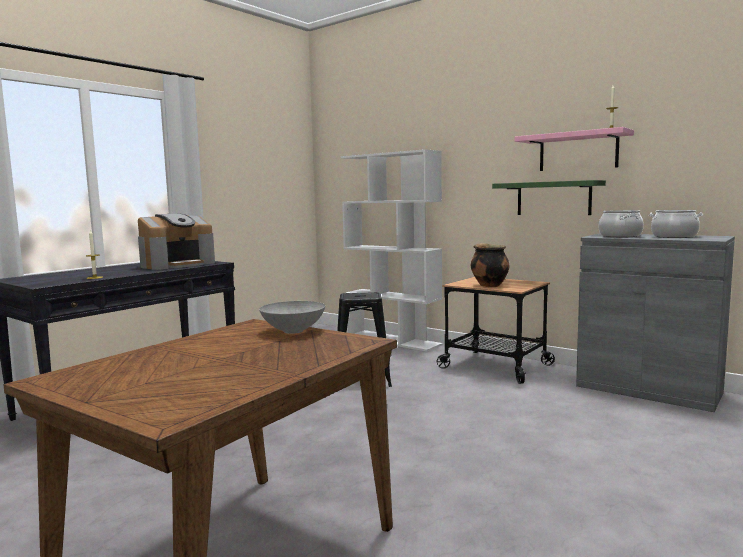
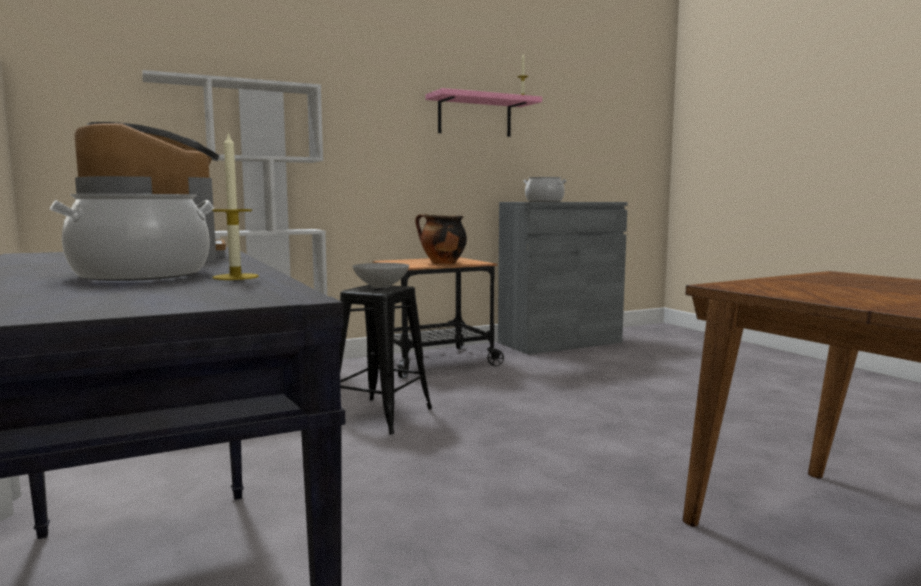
camera: 65 degrees left, 0 degrees up
(293, 330) = (780, 280): grey bowl -> grey bowl (380, 286)
(553, 198) = (452, 165): green shelf -> none
(674, 236) = (575, 201): cooking pot -> cooking pot (141, 274)

